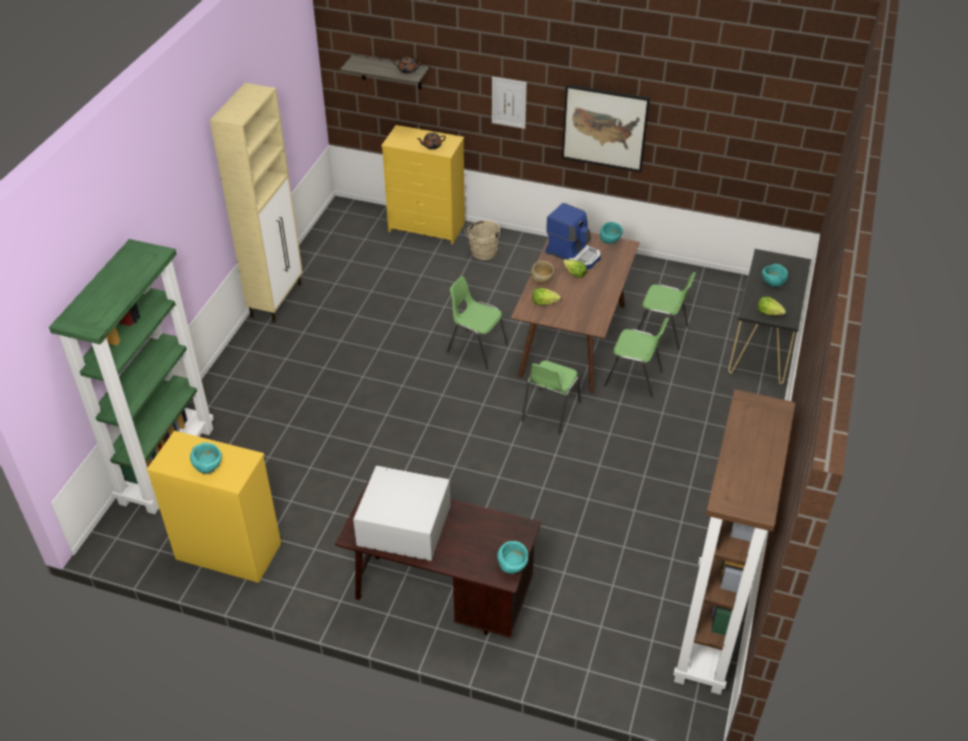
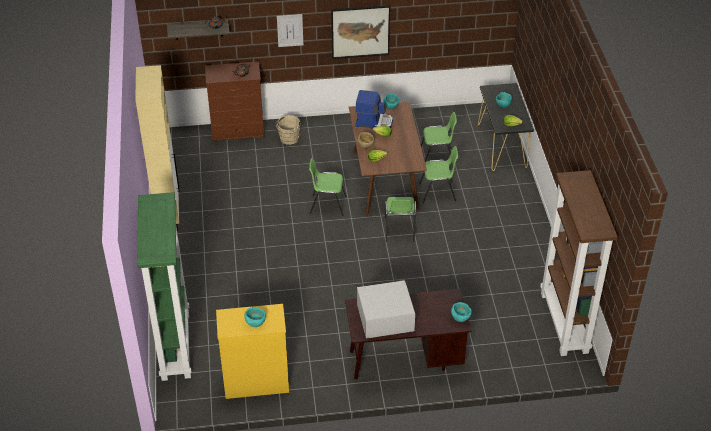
camera: 25 degrees left, 0 degrees up
(427, 227) = (238, 132): yellow dresser -> brown dresser

